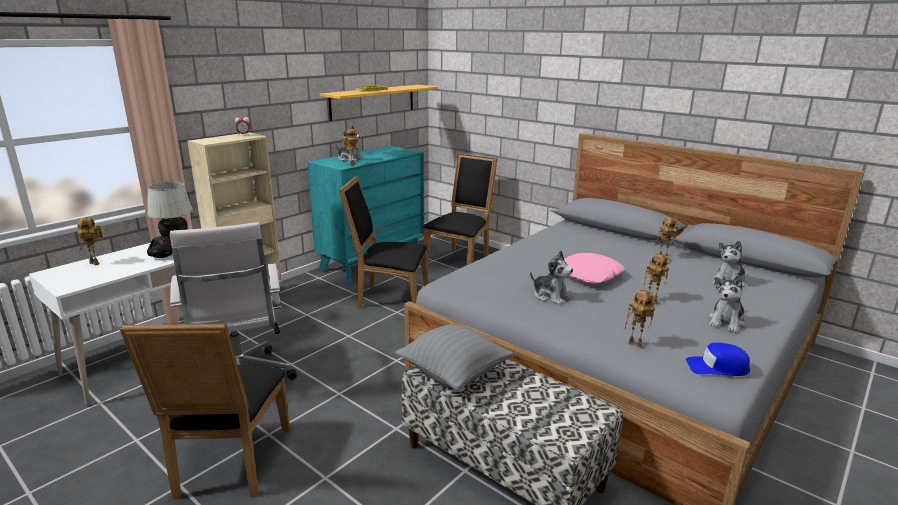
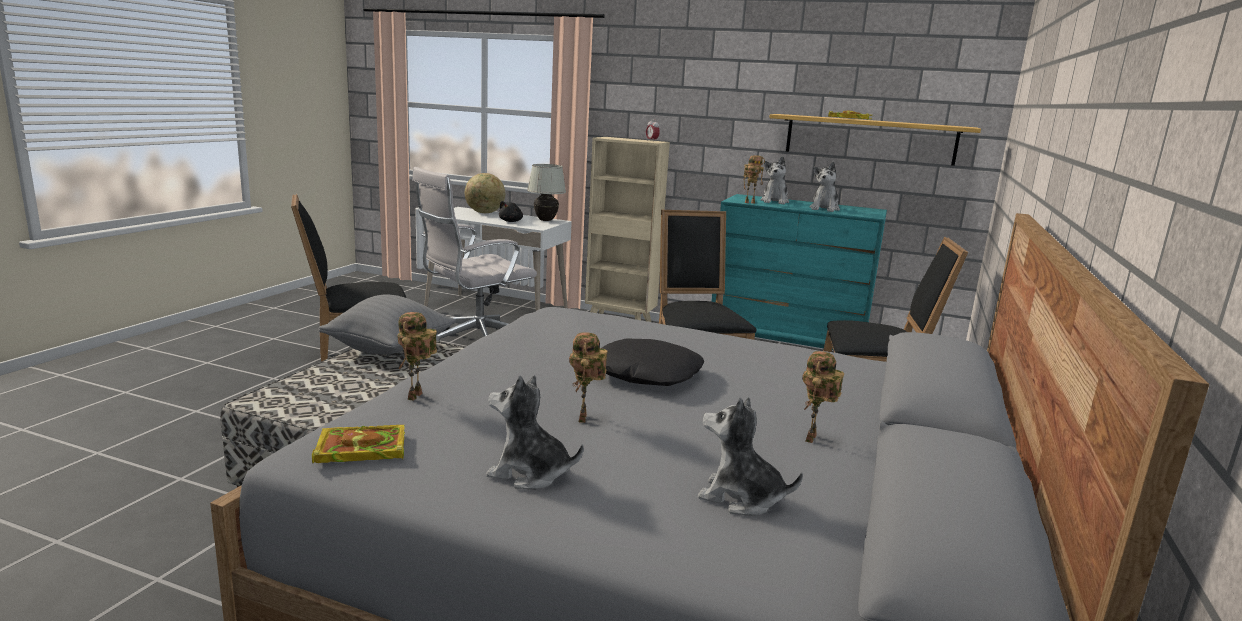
camera: 70 degrees right, 5 degrees down
(96, 263) = (485, 213): toy robot -> globe
(550, 296) = (549, 354): plush toy -> plush toy (824, 209)
(589, 275) = (645, 374): pink pillow -> black pillow
(717, 367) = (359, 449): blue cap -> book

